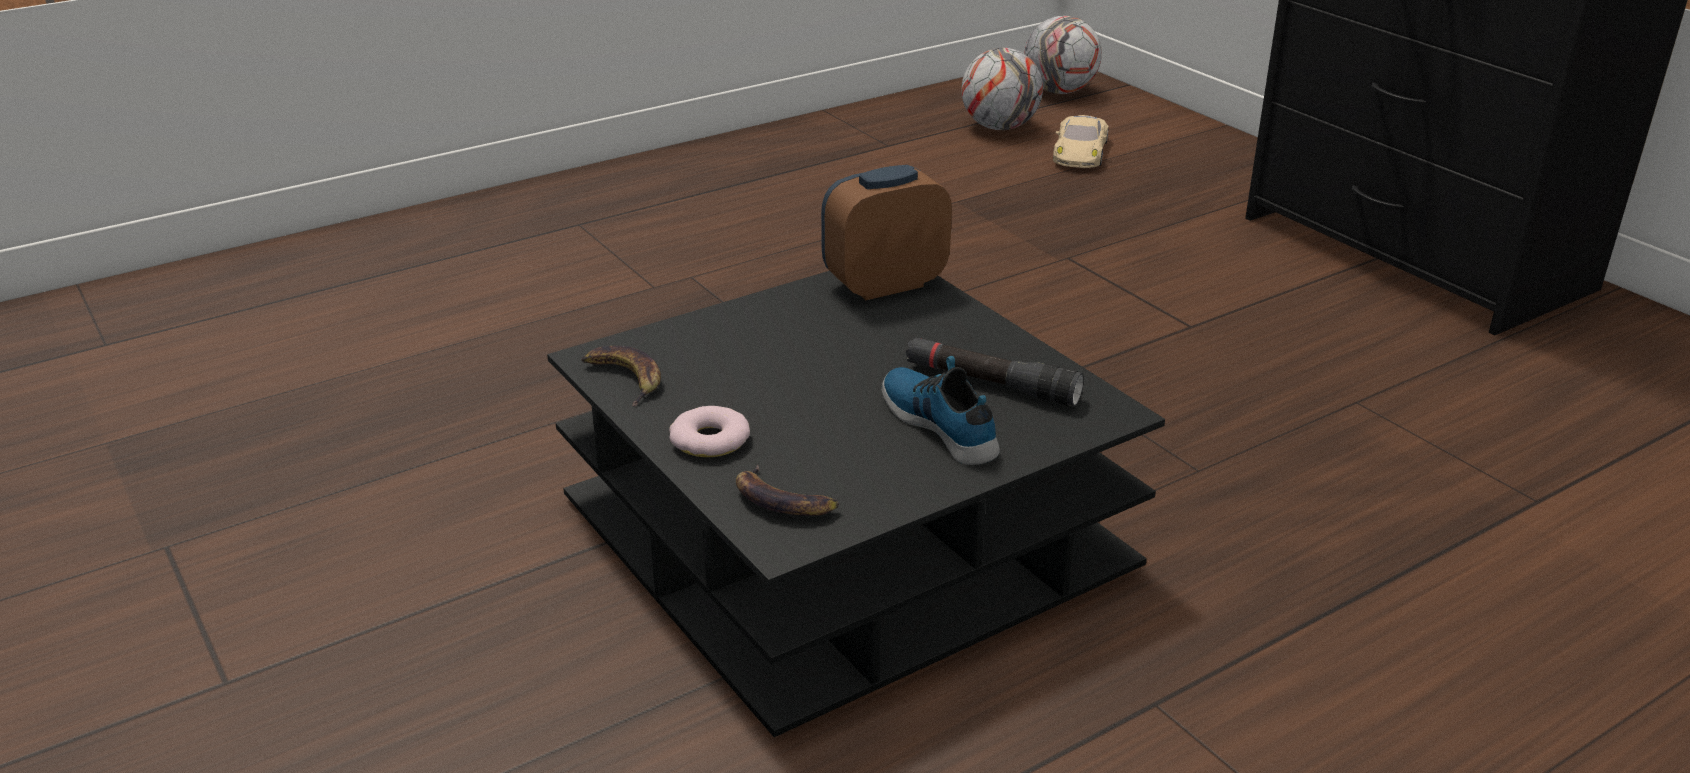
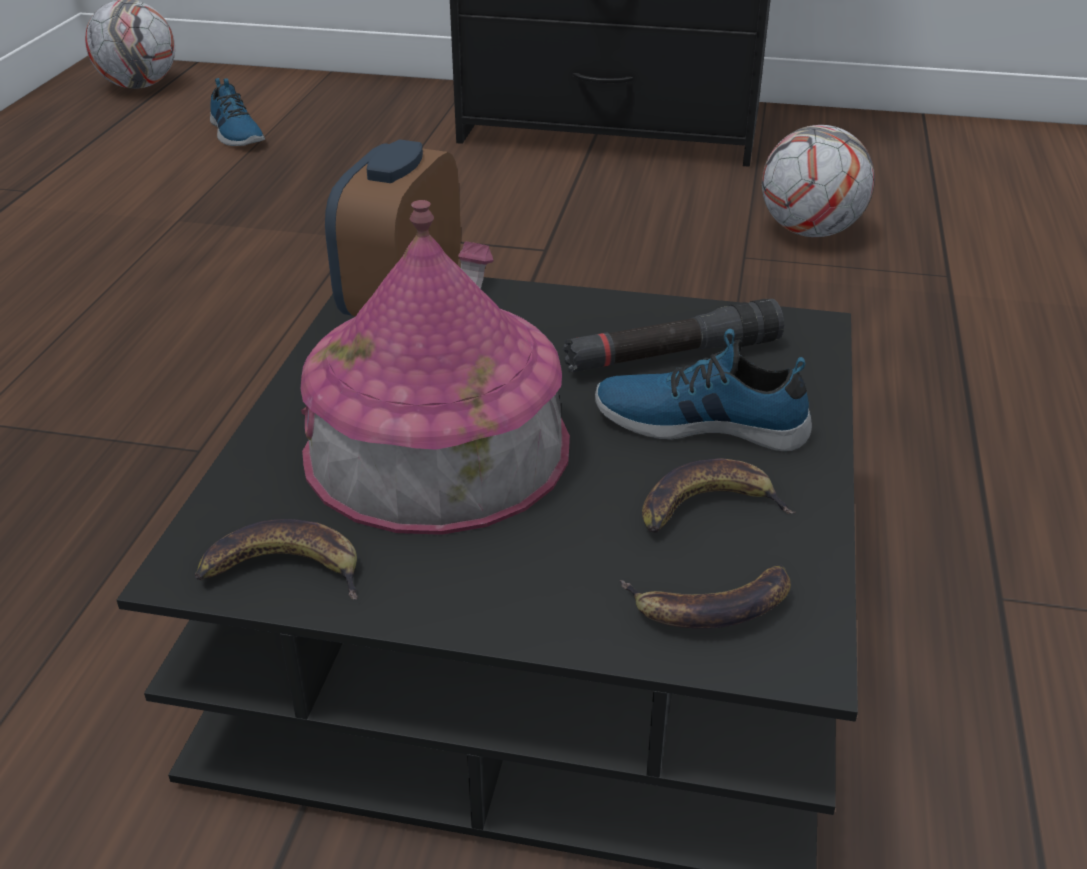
camera: 45 degrees left, 5 degrees up
(709, 440) = (515, 584): donut -> none
(778, 363) = (437, 447): none -> toy house
(862, 463) = (707, 508): none -> banana
(999, 127) = (124, 136): football -> football (810, 231)
(1080, 152) = (235, 134): beige toy car -> shoe

